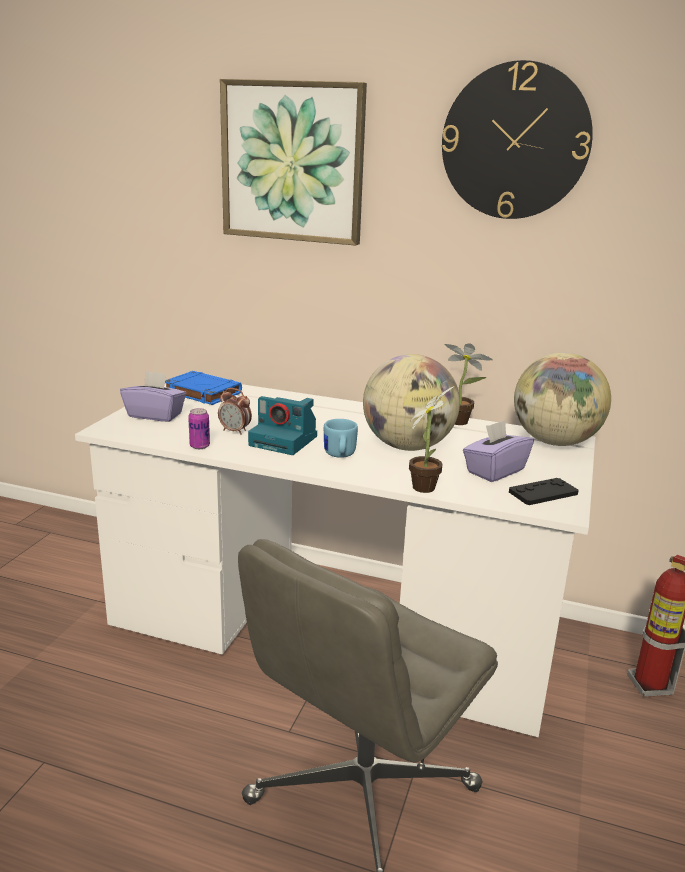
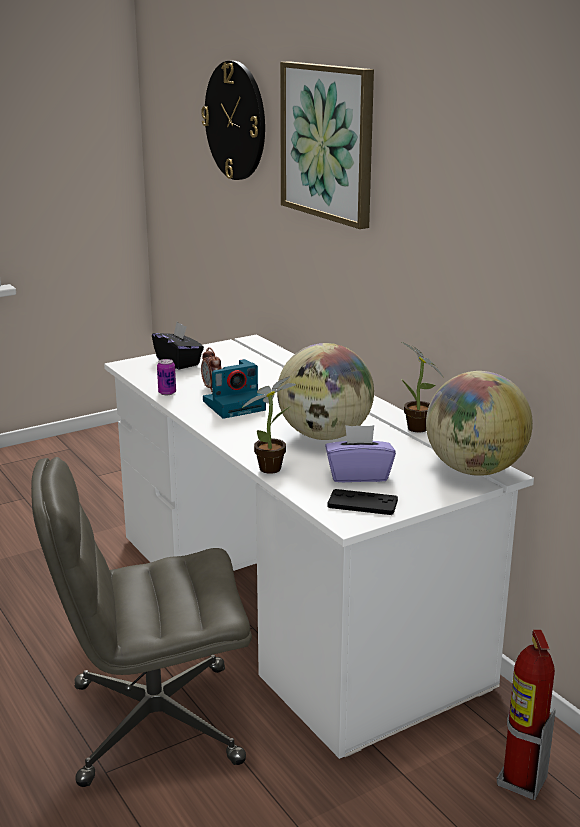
camera: 40 degrees right, 0 degrees up
(155, 415) = (178, 362): purple tissue box -> black tissue box
(202, 392) = (244, 352): blue book -> none
(285, 441) = (235, 405): camera -> camera turned 90 degrees counterclockwise
(339, 455) = (254, 427): blue mug -> none
(515, 142) = (475, 137): wall clock -> wall clock (235, 121)

